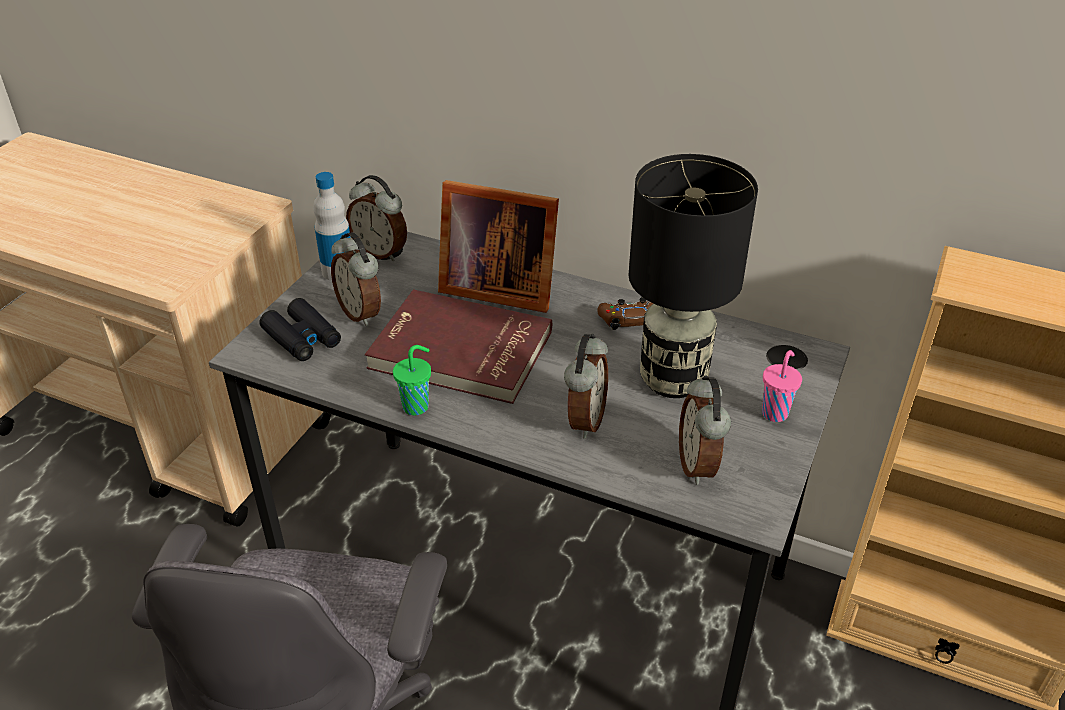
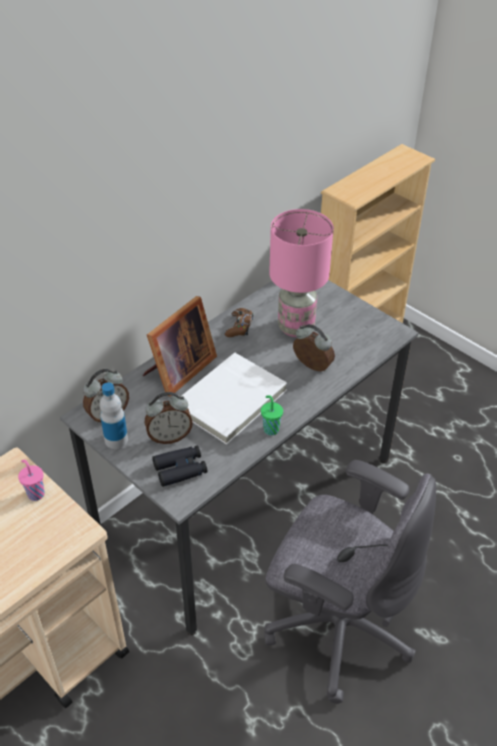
camera: 70 degrees left, 5 degrees up
(459, 352) = (232, 401): red book -> white book
(674, 381) = (296, 327): black table lamp -> pink table lamp
(698, 465) = (359, 339): alarm clock -> none
(775, 412) = (334, 302): pink cup -> pink cup (35, 493)

